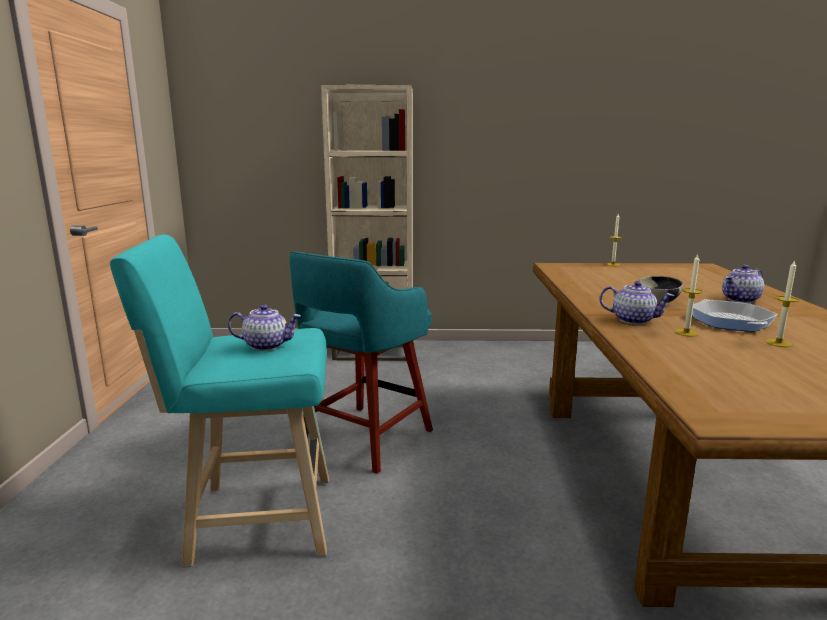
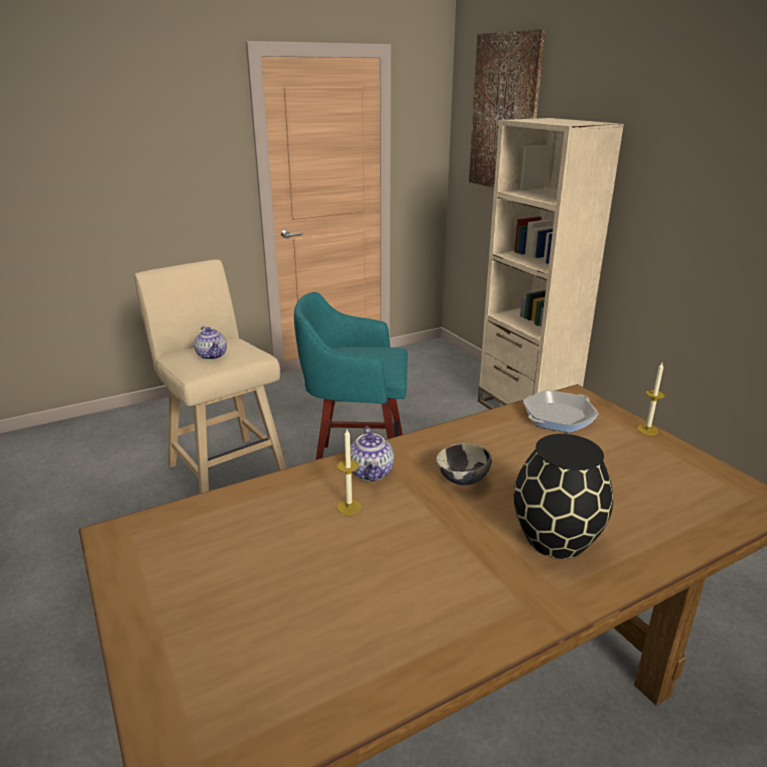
camera: 60 degrees right, 10 degrees up
(253, 519) = (224, 467): turquoise stool -> beige stool
(261, 91) = (505, 113): none -> picture
(730, 321) = (425, 534): frying pan -> frying pan (558, 417)
(741, 300) = (556, 540): teapot -> black vase
(778, 343) = (357, 570): candle -> none

